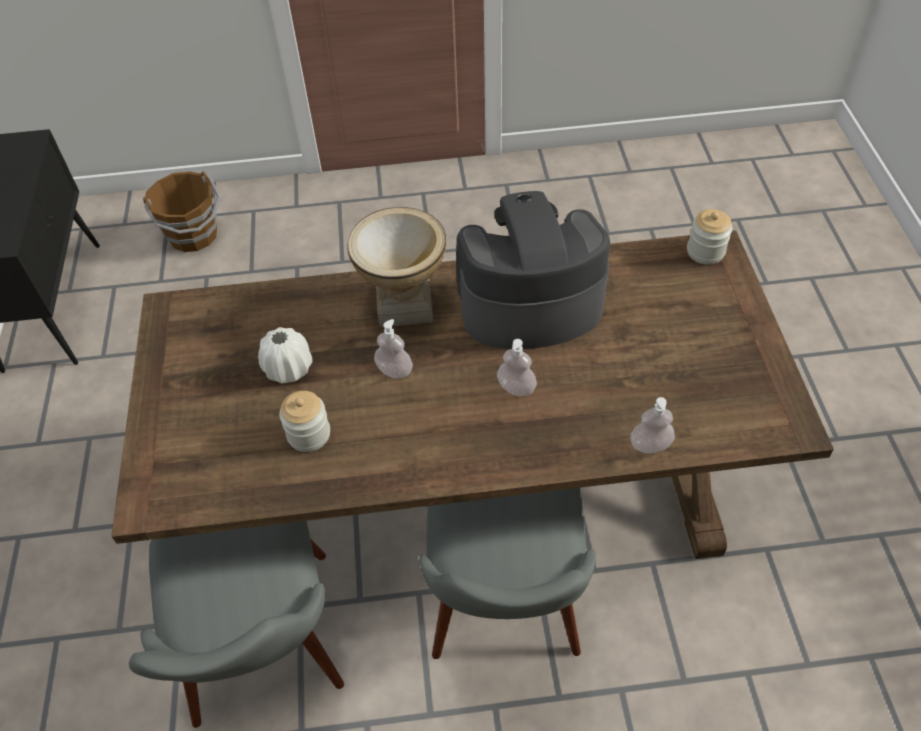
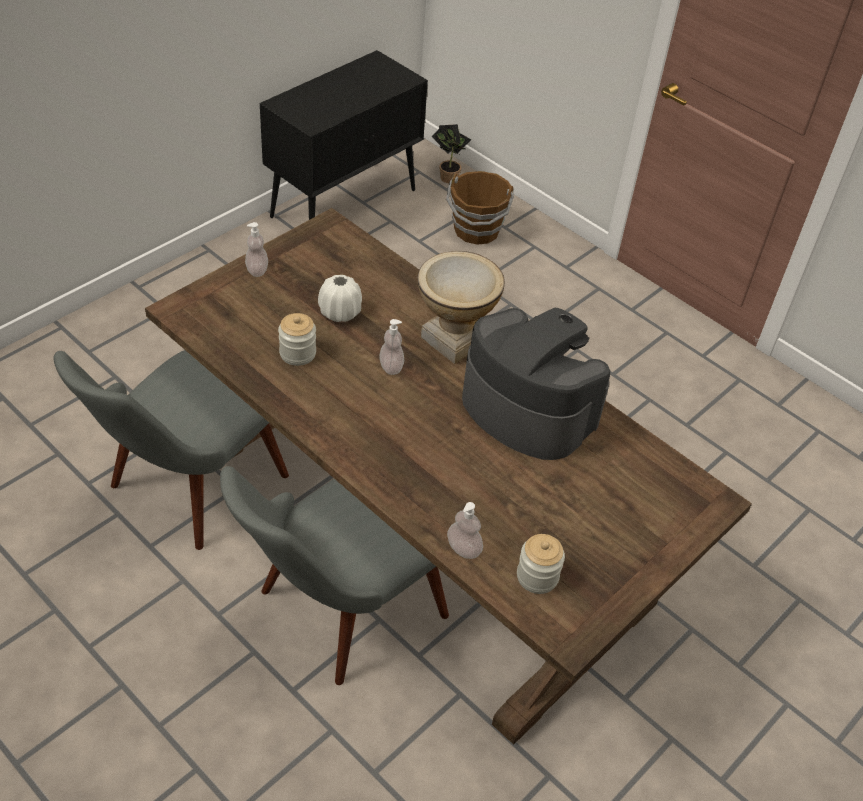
camera: 45 degrees right, 5 degrees down
(110, 213) = (447, 176): none -> potted plant
(516, 388) = (441, 442): soap dispenser -> soap dispenser (257, 270)
(705, 251) = (702, 493): jar -> jar (537, 576)

